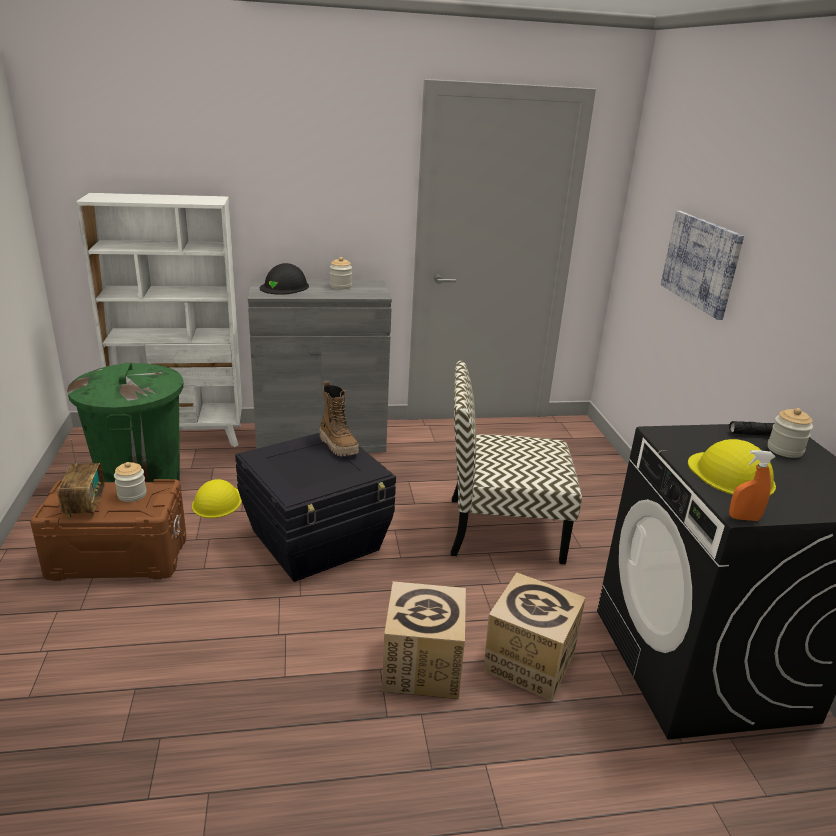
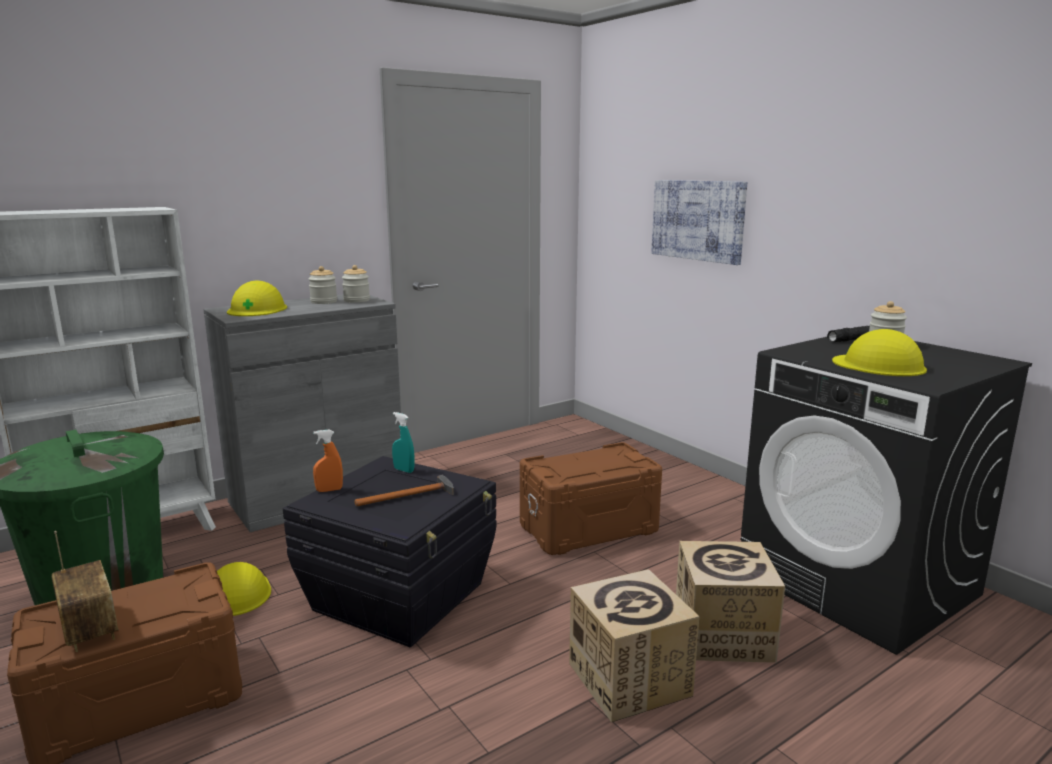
camera: 25 degrees left, 10 degrees down
(132, 495) = (154, 597): jar -> jar (356, 300)
(284, 287) = (257, 309): black hard hat -> yellow hard hat
(322, 469) = (410, 495): none -> hammer
(338, 446) = (404, 470): boot -> turquoise spray bottle
(502, 529) = (587, 527): chair -> brown storage box
(743, 518) = (937, 387): orange spray bottle -> orange spray bottle (329, 490)

